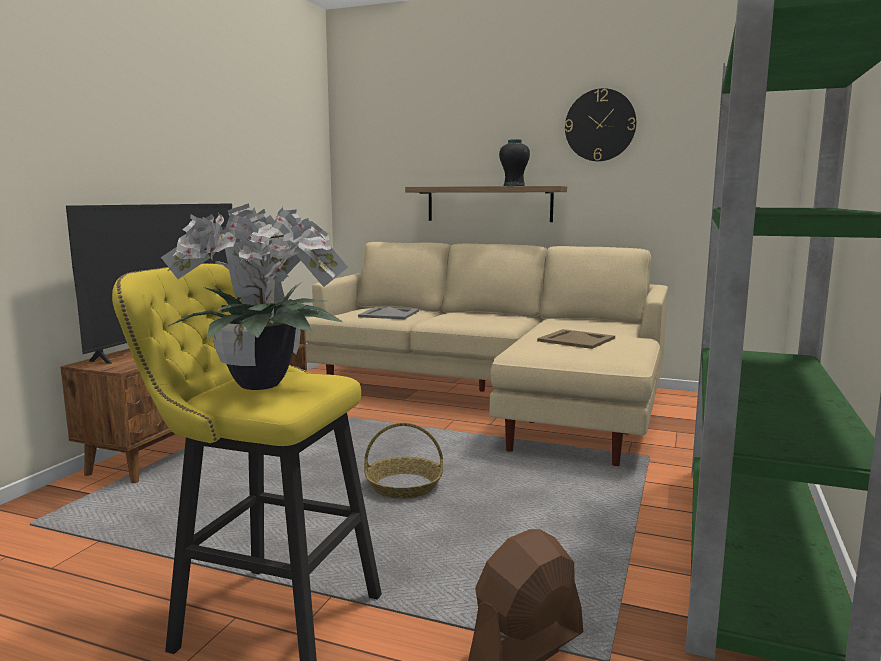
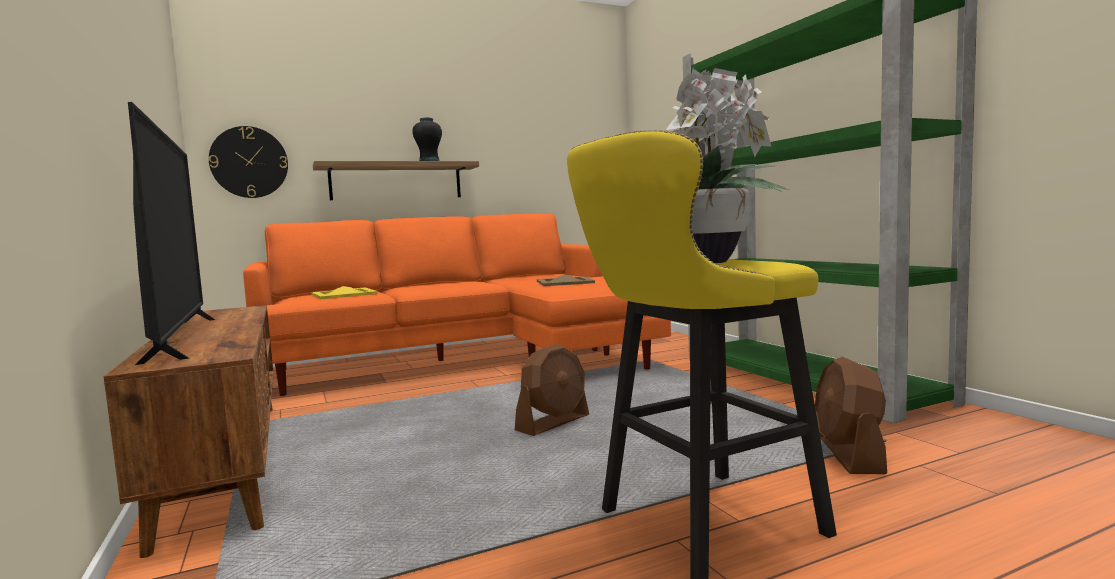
camera: 45 degrees left, 5 degrees down
(389, 314) = (344, 294): grey tray -> yellow tray
(404, 486) = (553, 423): basket -> brown fan
(497, 399) = (467, 361): beige sofa -> orange sofa
(600, 125) = (492, 112): wall clock -> wall clock (249, 162)

